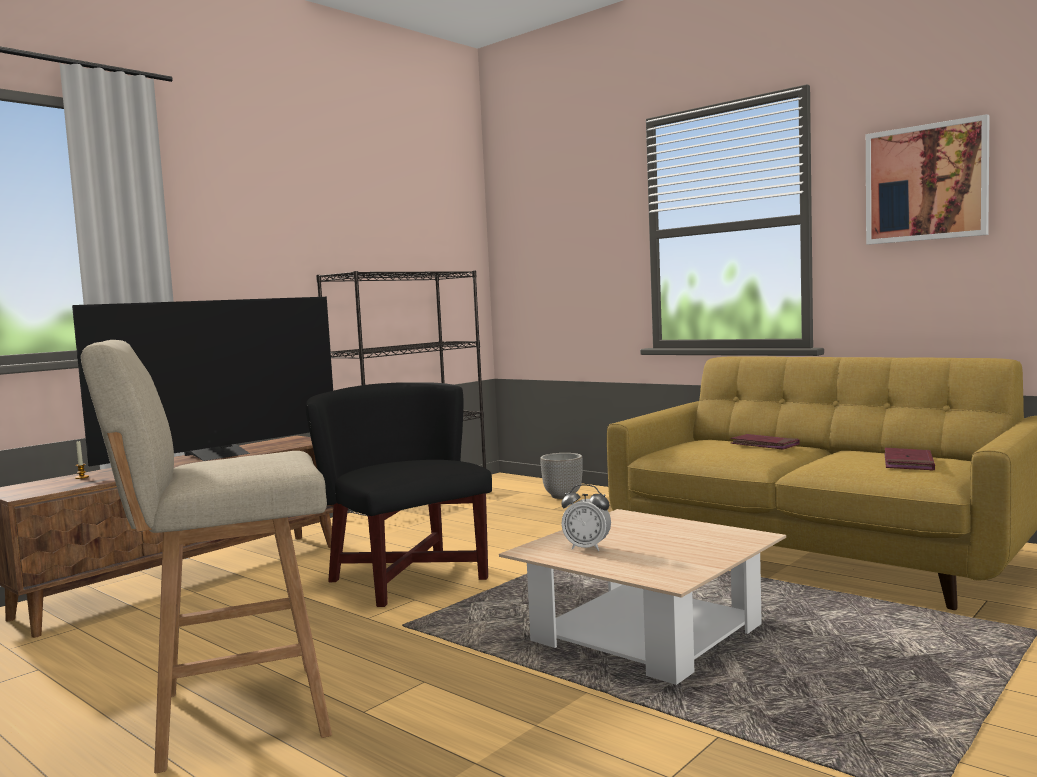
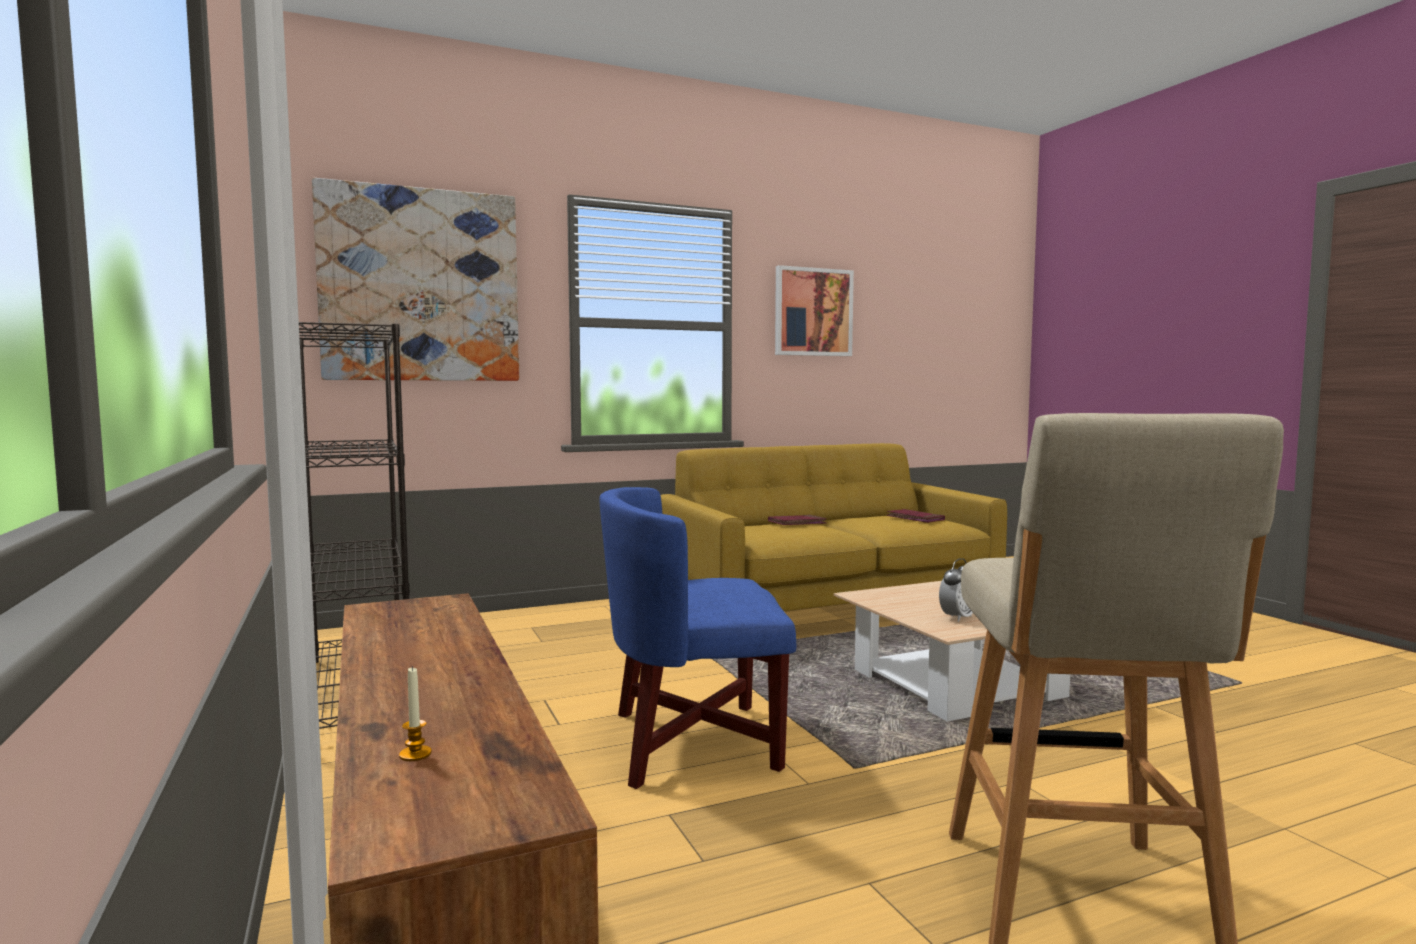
camera: 65 degrees left, 0 degrees up
(221, 455) = (431, 649): television -> none
(409, 579) = (692, 742): black armchair -> blue armchair
(549, 222) = (421, 285): none -> picture
(563, 496) = (501, 629): planter -> none

